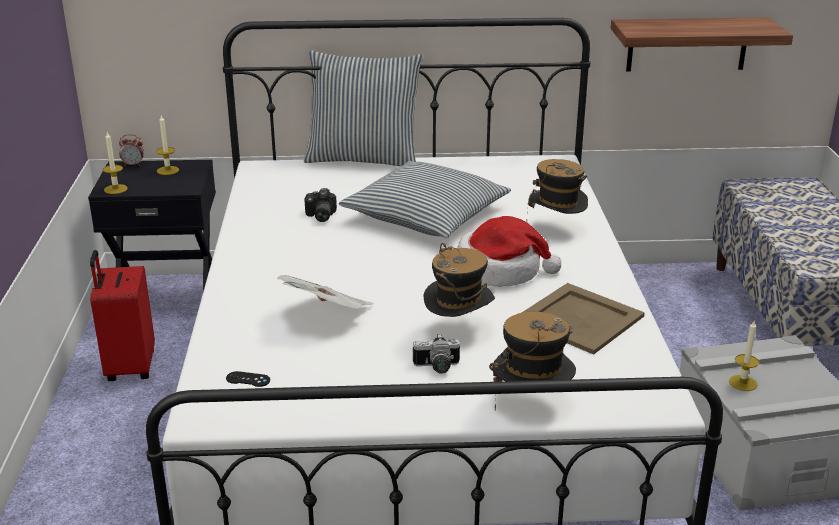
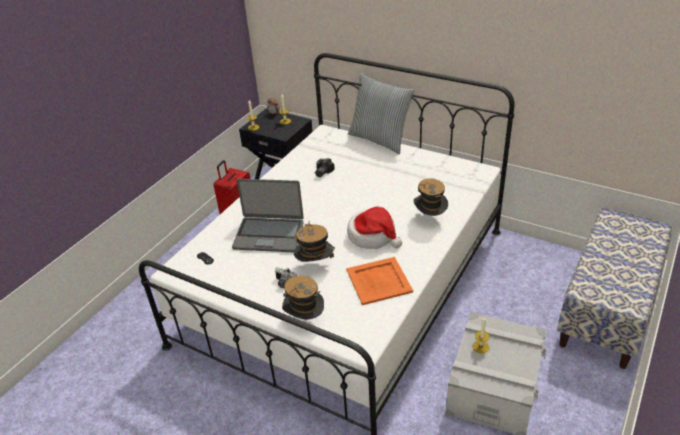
camera: 35 degrees right, 10 degrees up
(328, 314) = (269, 235): newspaper -> laptop
(426, 215) = (373, 187): pillow -> none
(578, 318) = (378, 280): beige tray -> orange tray
(687, 44) = (584, 116): shelf -> none

